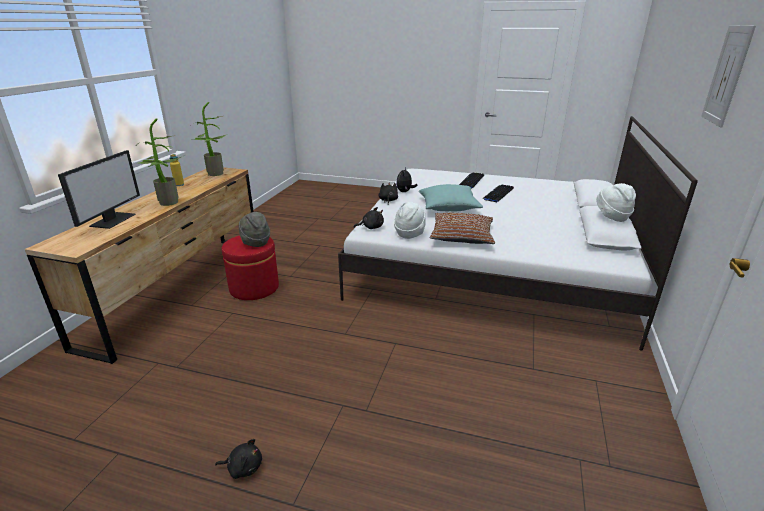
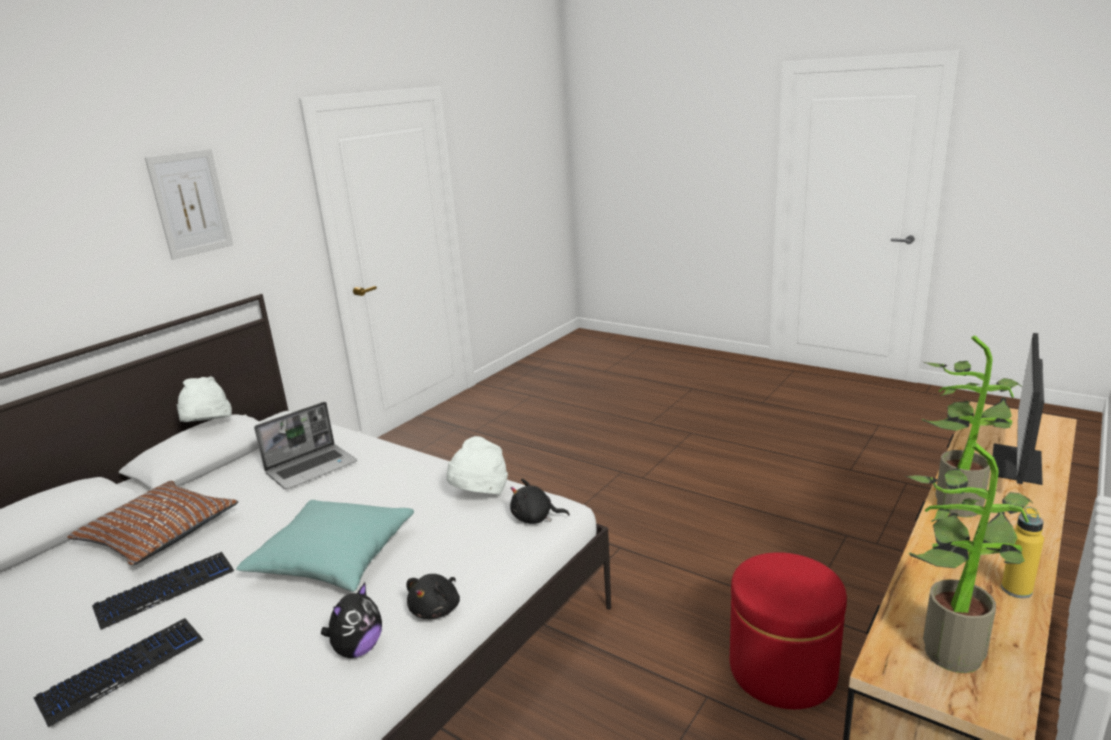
camera: 160 degrees left, 5 degrees down
(243, 467) = (732, 451): black plush toy -> none
(255, 242) = (771, 582): grey hat -> none
(462, 236) = (405, 479): brown pillow -> brown pillow (158, 533)
(529, 236) = (312, 467): none -> laptop

